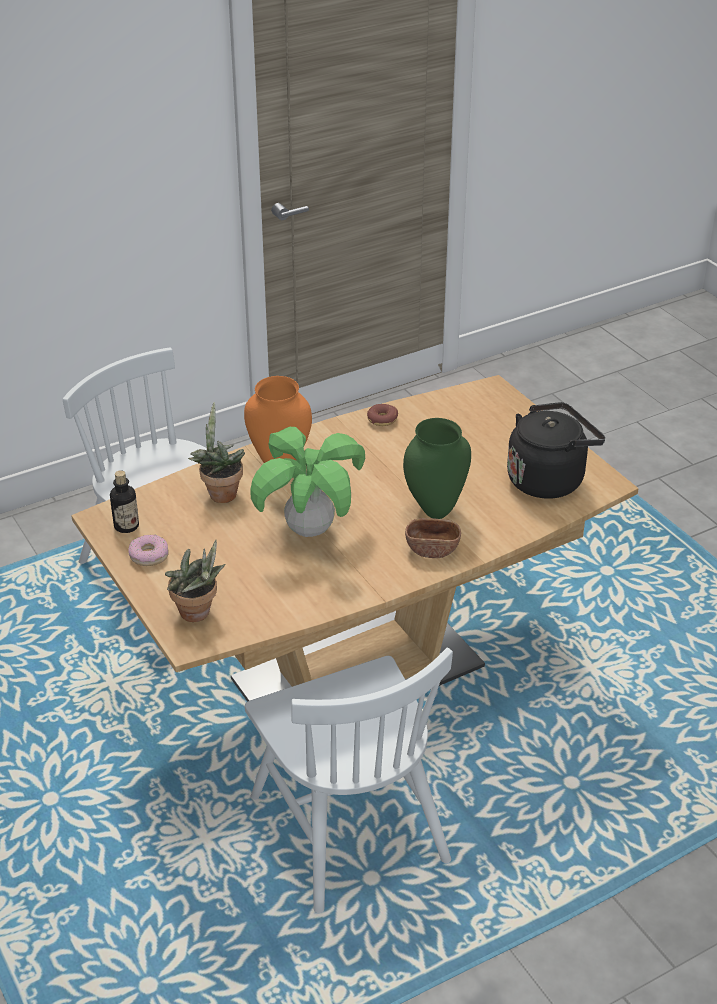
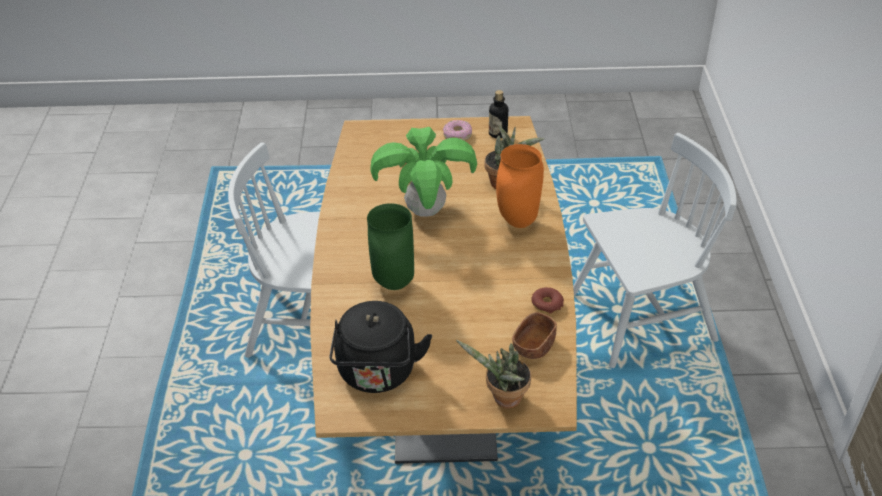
camera: 120 degrees right, 5 degrees up
(198, 614) = (381, 139): potted plant -> potted plant (503, 399)
(432, 549) = (350, 263): brown bowl -> brown bowl (533, 346)

